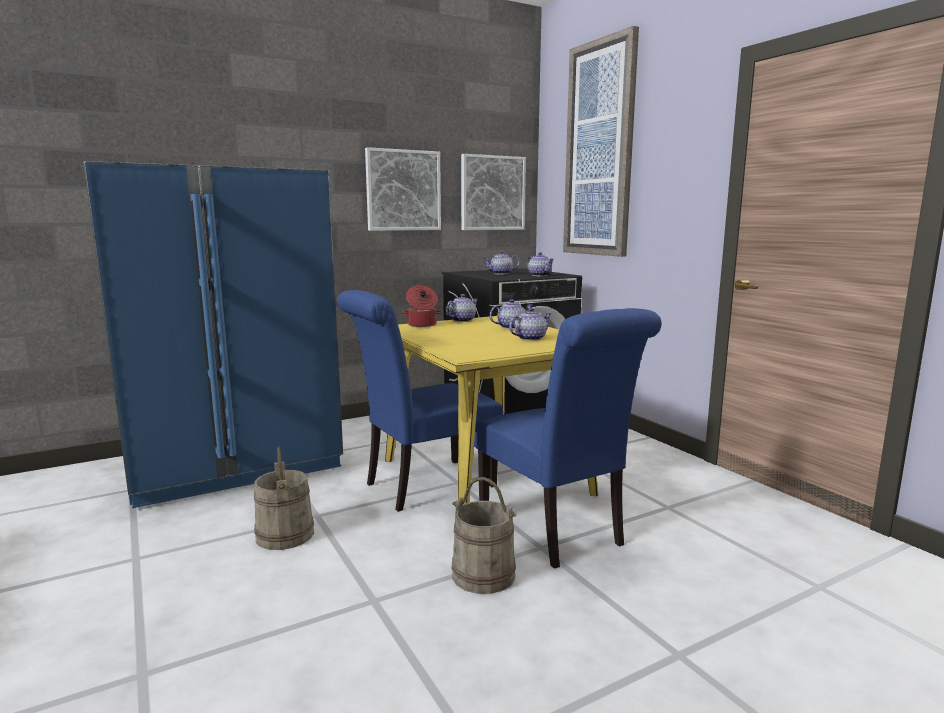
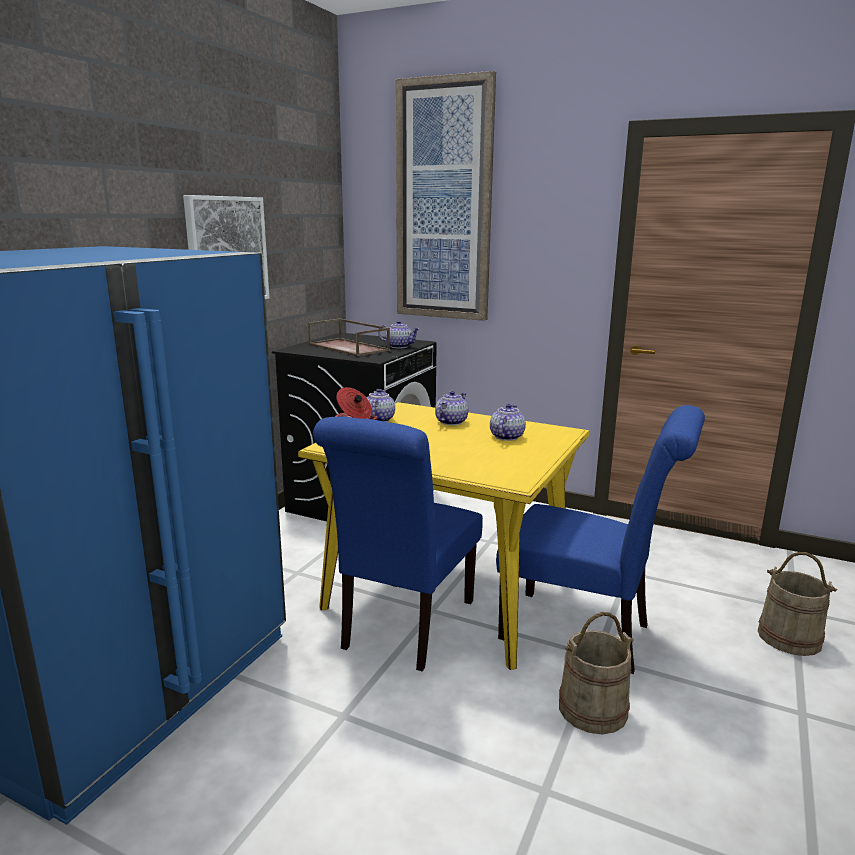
camera: 35 degrees left, 5 degrees up
(284, 535) = (342, 759): beige bucket -> beige bucket (789, 637)
(492, 193) = (308, 246): picture -> none
(501, 273) = (349, 347): teapot -> brown tray

